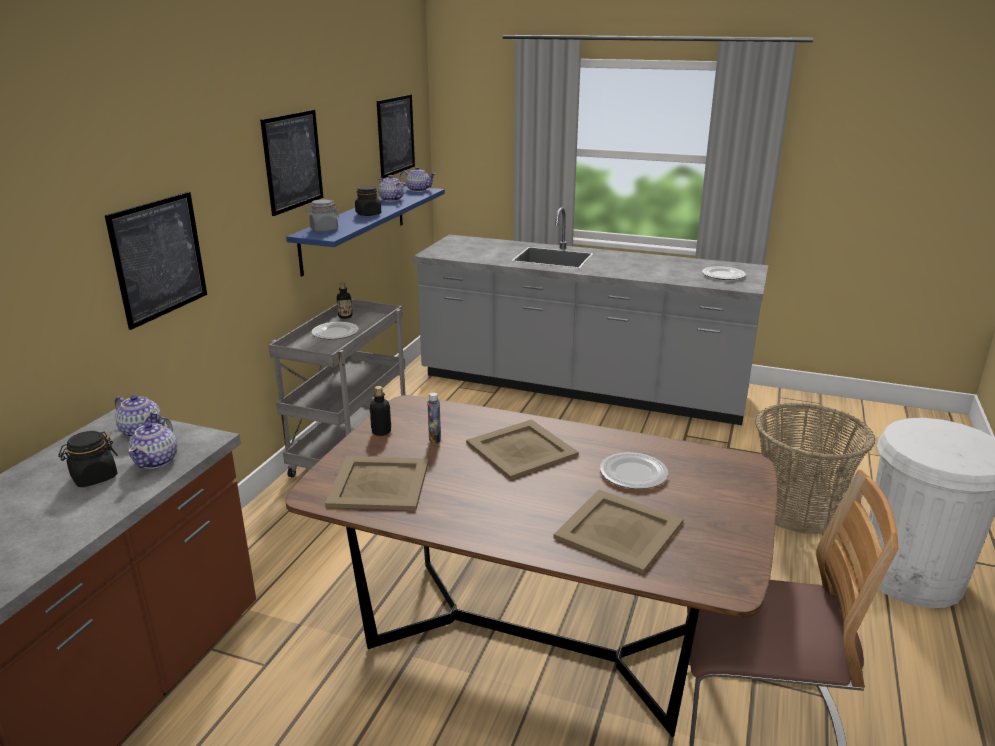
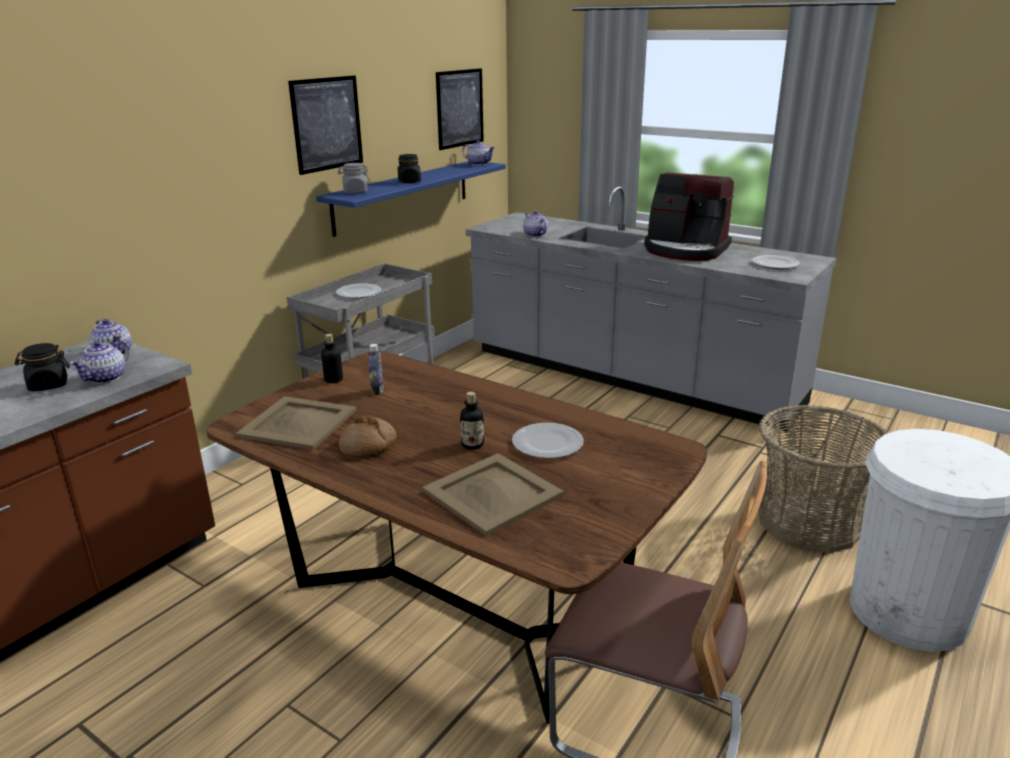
camera: 15 degrees right, 0 degrees up
(159, 258) = (164, 202): picture -> none
(345, 316) = (378, 280): bottle -> bottle (472, 445)
(391, 199) = (444, 170): teapot -> teapot (535, 235)
(467, 498) = (368, 445): none -> bread
(520, 449) = (451, 409): beige tray -> none
(636, 266) = (685, 250): none -> coffee machine

